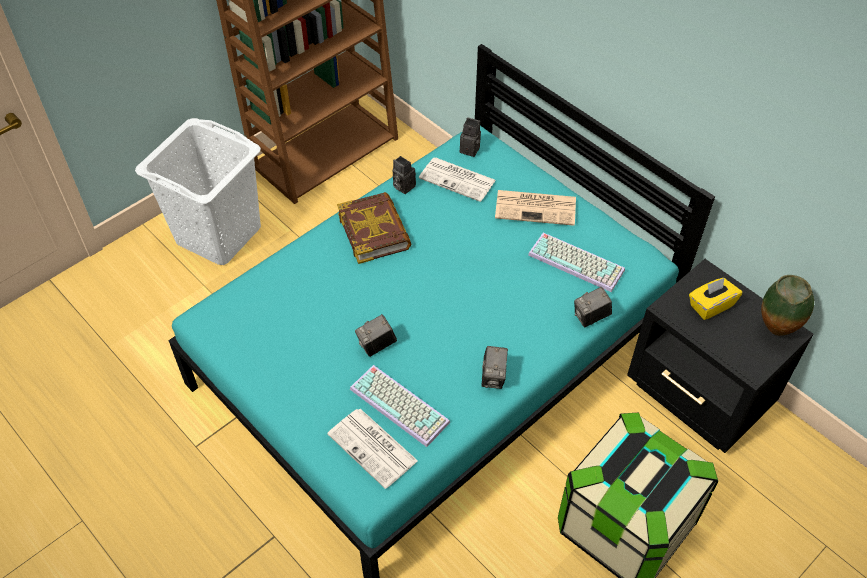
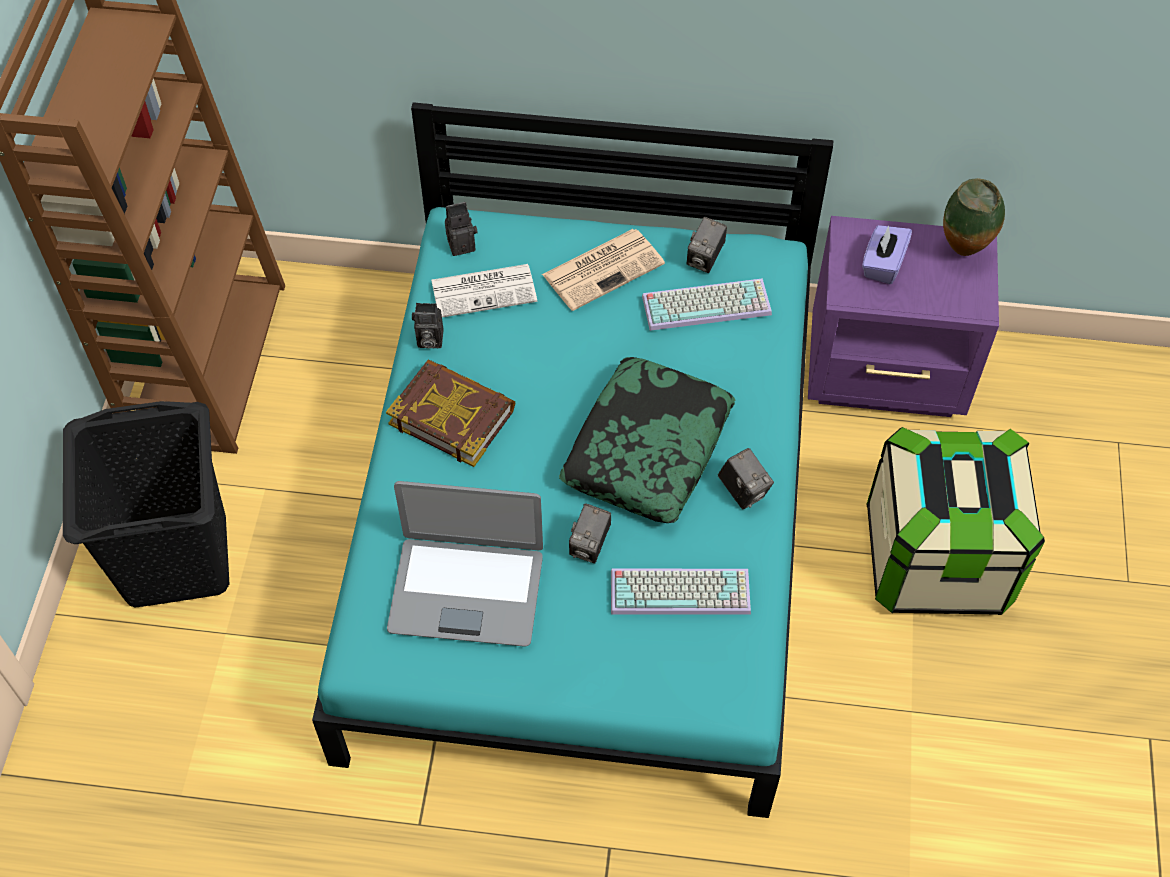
camera: 40 degrees left, 5 degrees up
(219, 234) = (177, 557): white laundry basket -> black laundry basket
(289, 322) = (466, 590): none -> laptop
(374, 448) = (700, 656): newspaper -> none
(461, 317) = (647, 449): none -> pillow
(591, 317) = (776, 357): camera -> camera (705, 259)
(699, 397) = (887, 373): black nightstand -> purple nightstand
(710, 306) = (882, 265): yellow tissue box -> purple tissue box

